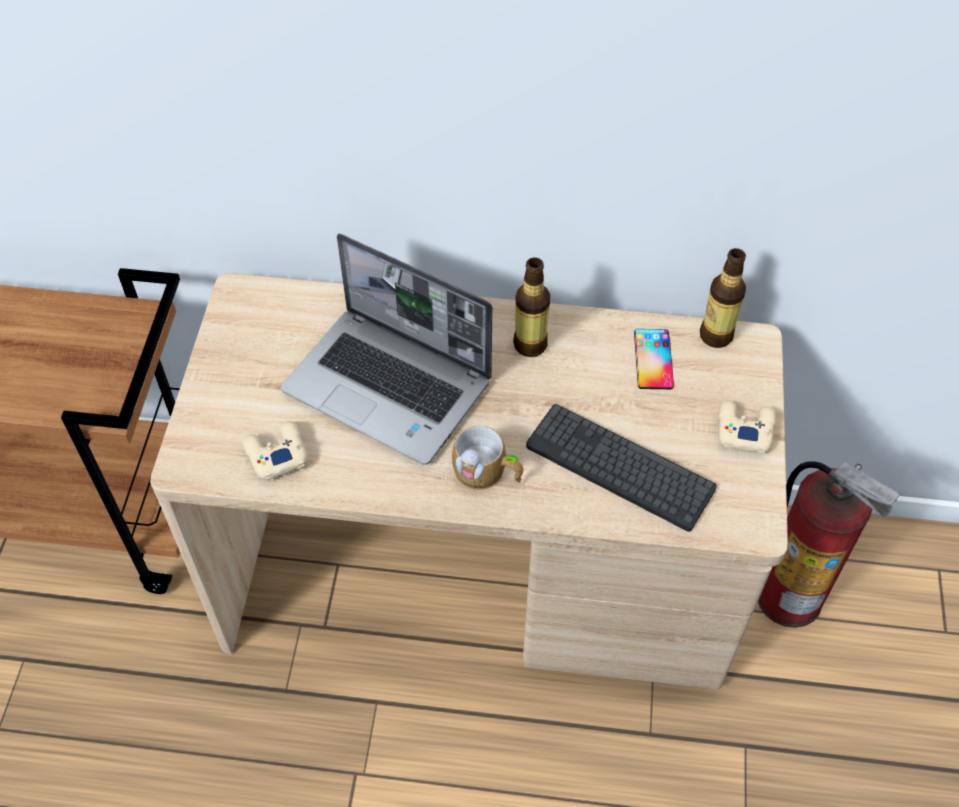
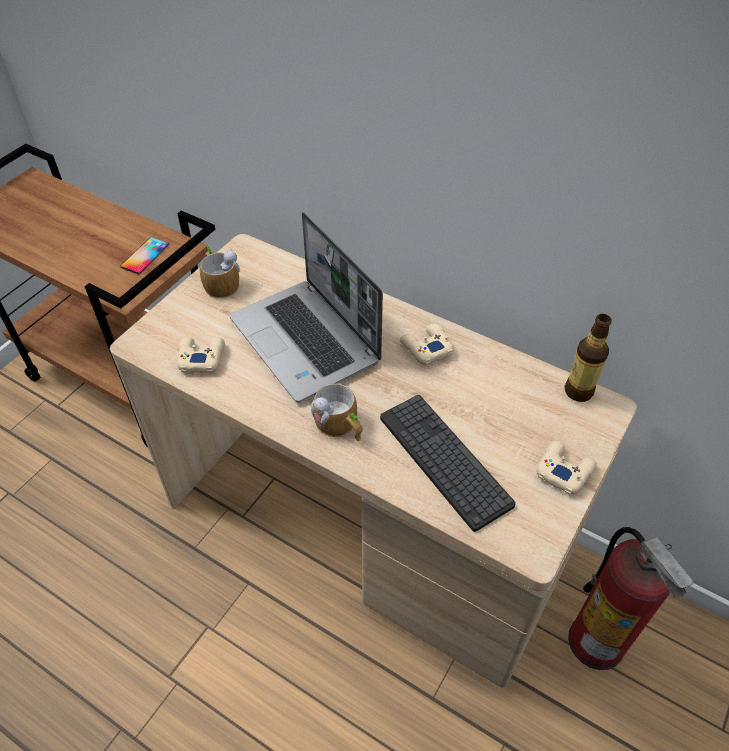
camera: 25 degrees right, 5 degrees down
(236, 349) = (220, 282): none -> mug
(530, 344) = (426, 348): bottle -> beige game controller
(653, 359) = (517, 391): phone -> phone (145, 255)

